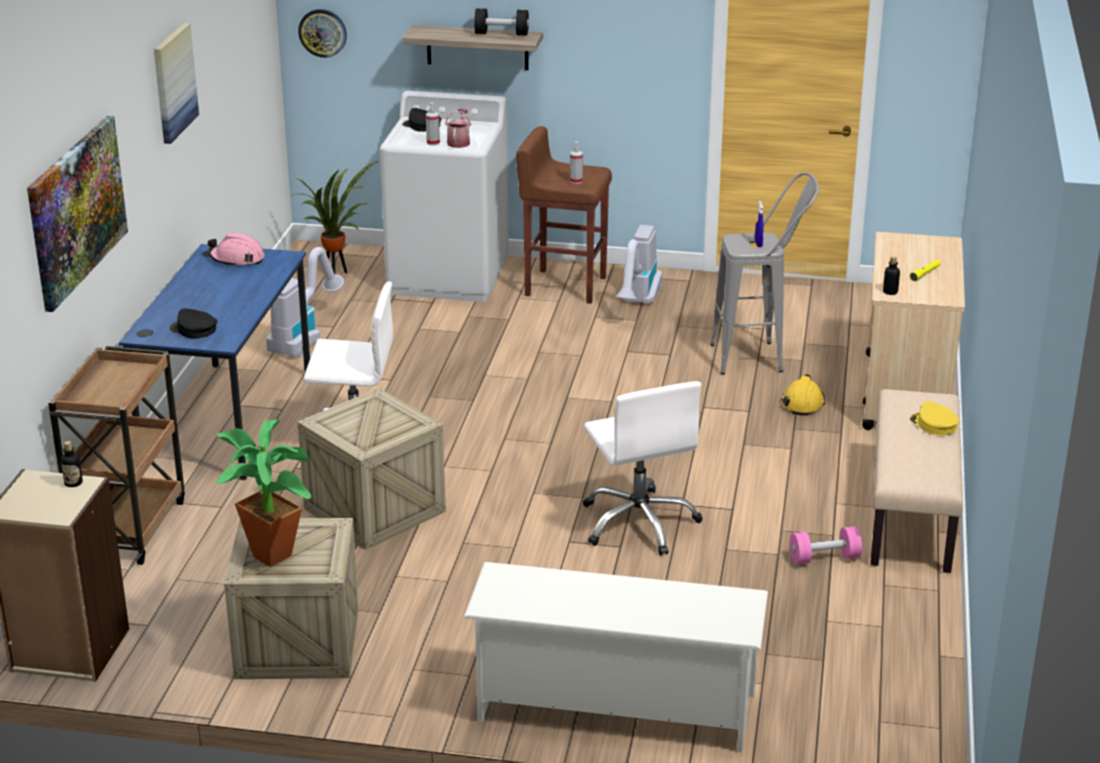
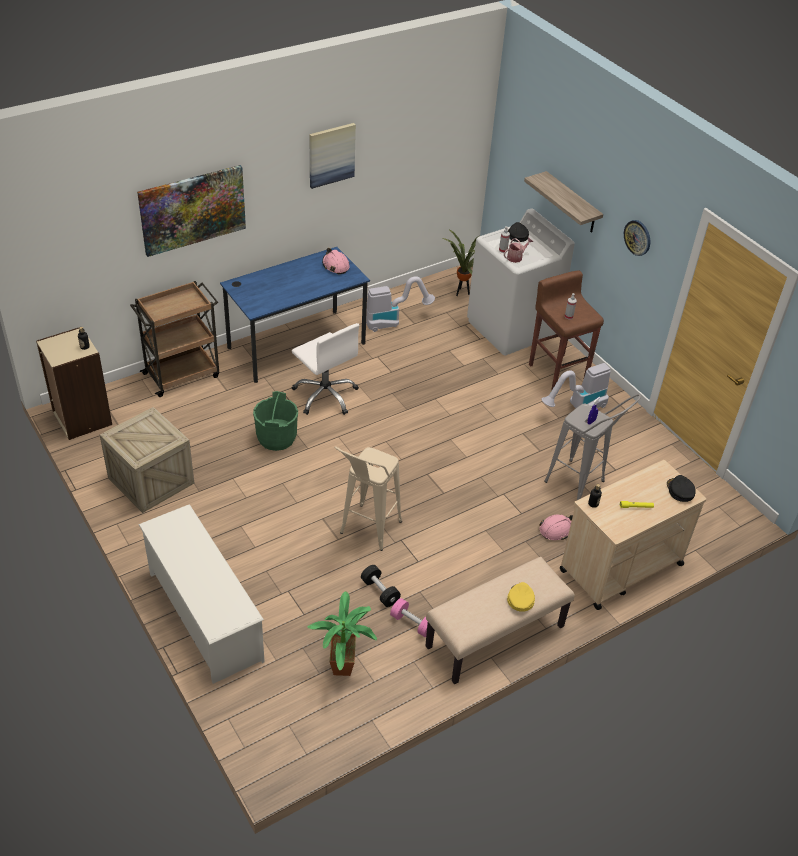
camera: 45 degrees right, 15 degrees up
(194, 329) = (255, 295): black cap -> black cap (680, 490)
(271, 552) = (136, 432): potted plant -> potted plant (345, 665)
(322, 32) = (508, 150): wall clock -> wall clock (637, 237)
(374, 510) = (276, 438): crate -> green bucket
(501, 34) = (578, 203): black dumbbell -> black dumbbell (380, 591)
(639, 523) = (366, 534): white office chair -> beige stool
(803, 403) = (556, 530): yellow hard hat -> pink hard hat

